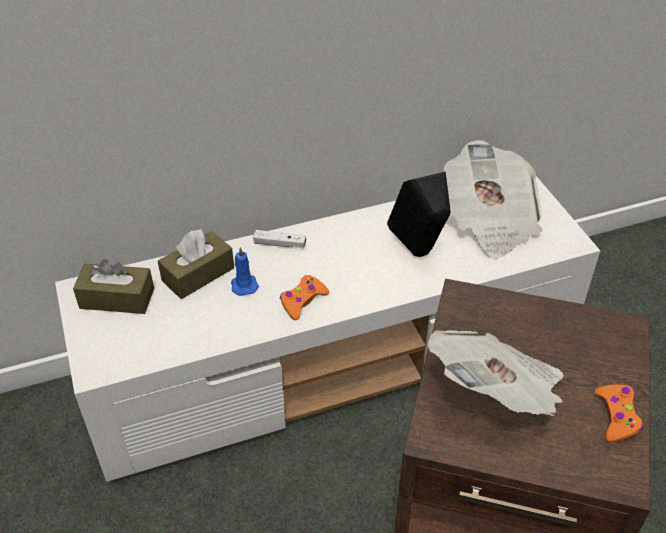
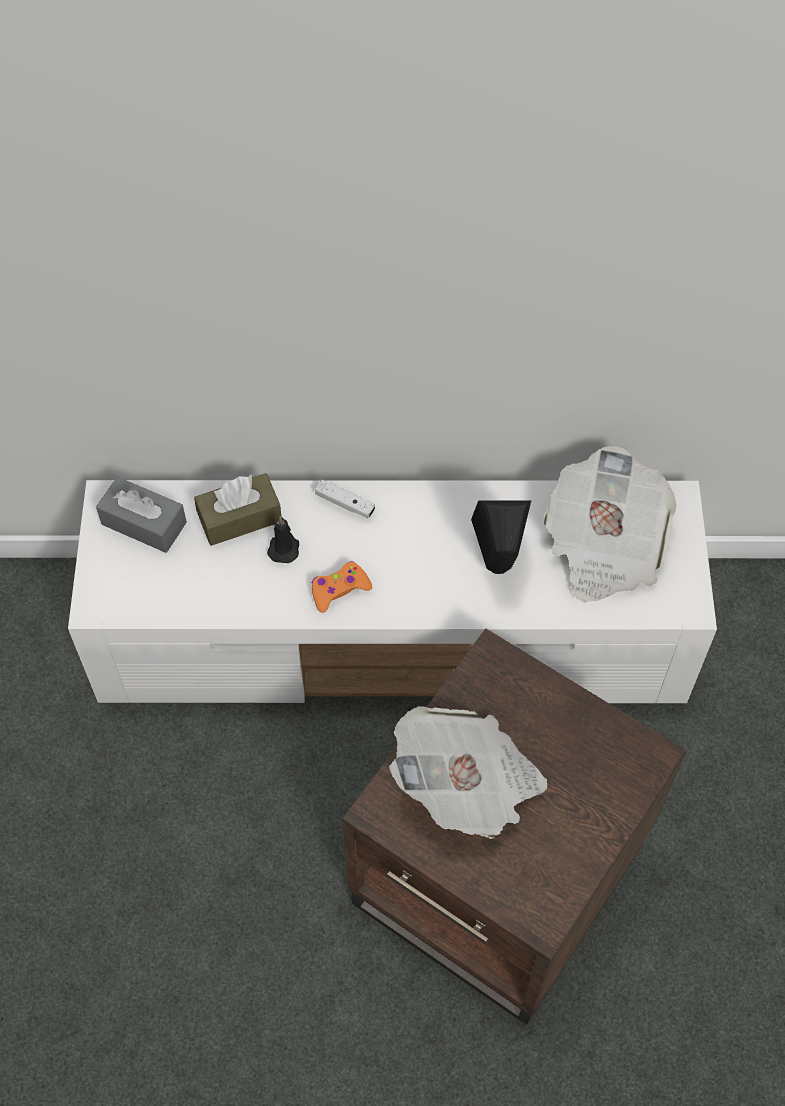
camera: 20 degrees right, 15 degrees up
(117, 298) = (144, 523): brown tissue box -> grey tissue box
(244, 285) = (284, 547): blue candle -> black candle
(616, 417) = (576, 853): orange game controller -> none

